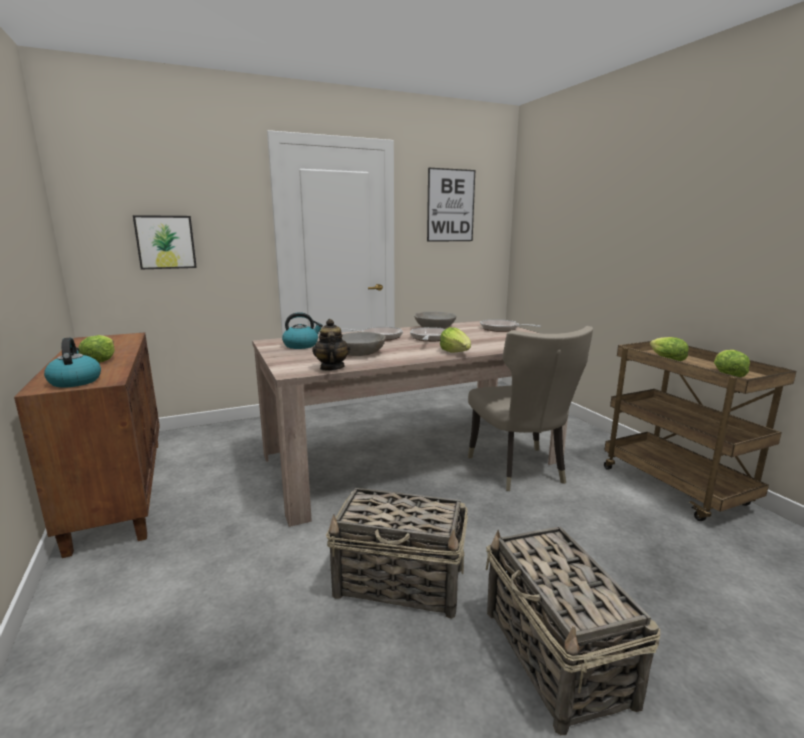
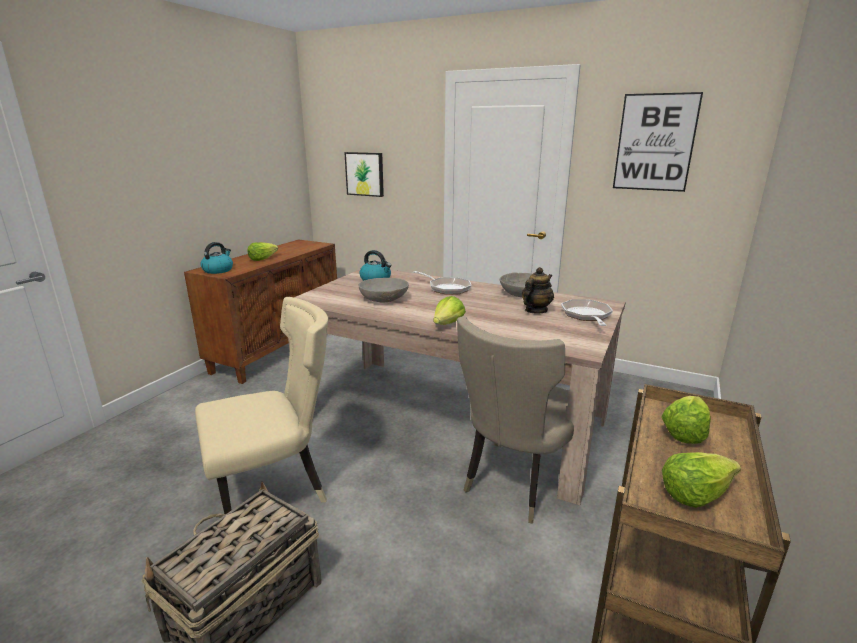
camera: 50 degrees right, 5 degrees up
(331, 368) = (332, 304): teapot -> teapot (535, 310)
(401, 582) = (276, 492): basket -> beige chair
(430, 338) = (479, 303): frying pan -> none

